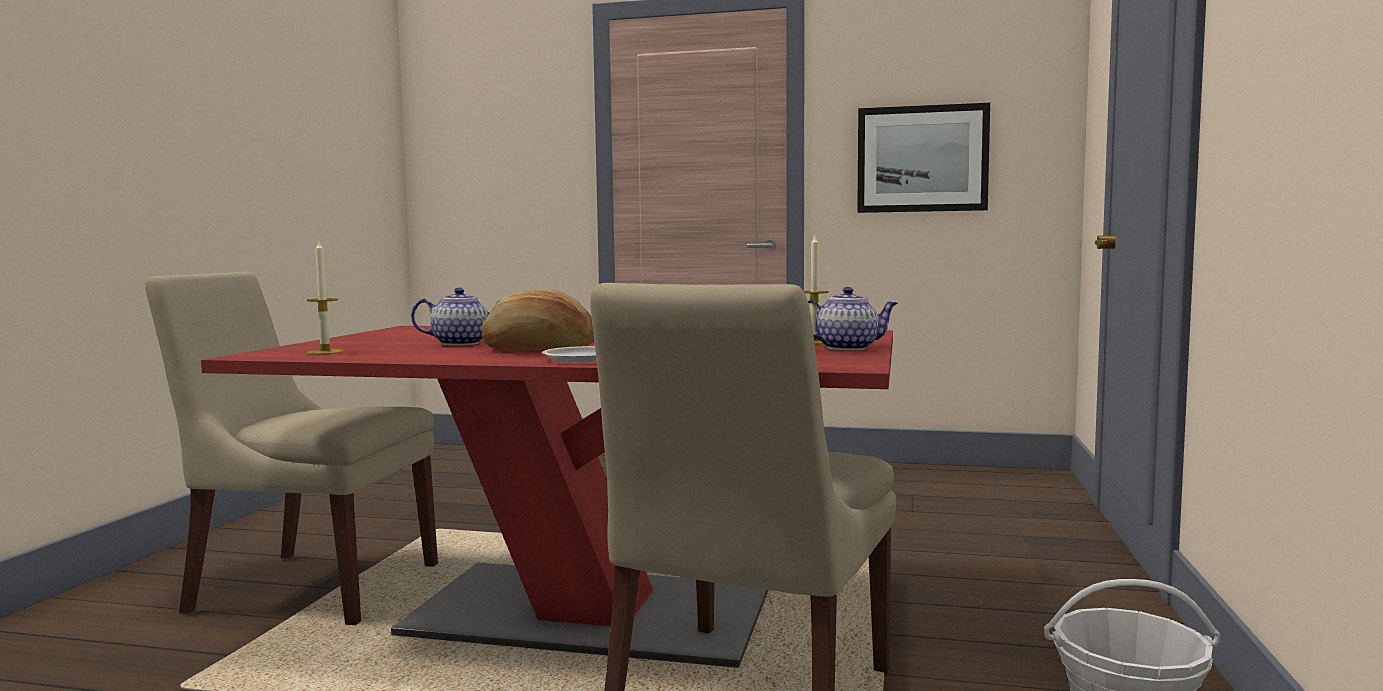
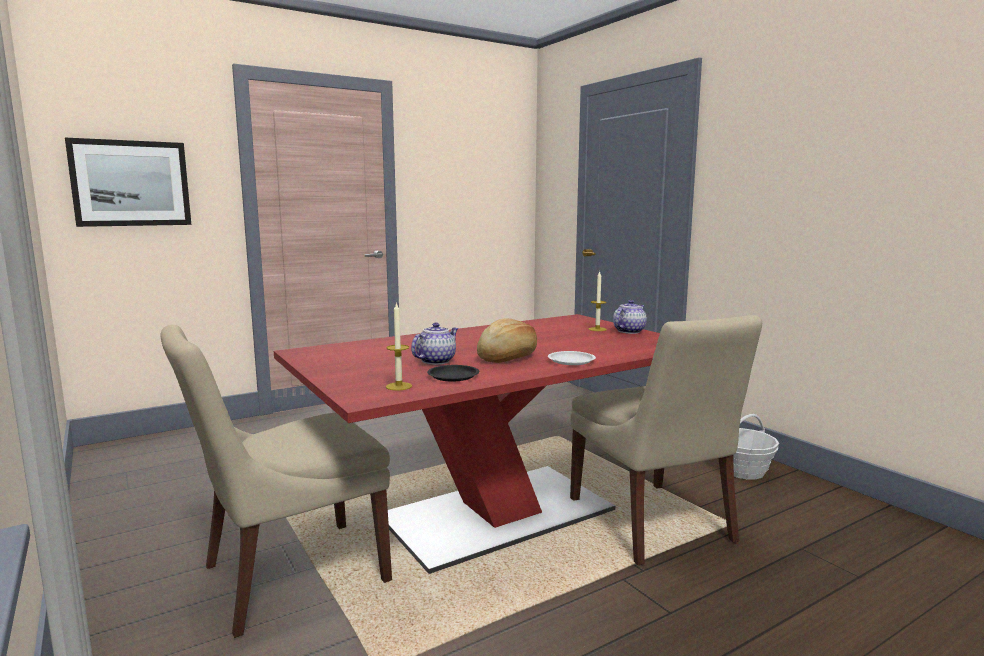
camera: 45 degrees left, 5 degrees up
(402, 353) = (453, 376): none -> black plate
(922, 159) = (461, 199): picture -> picture (131, 183)

